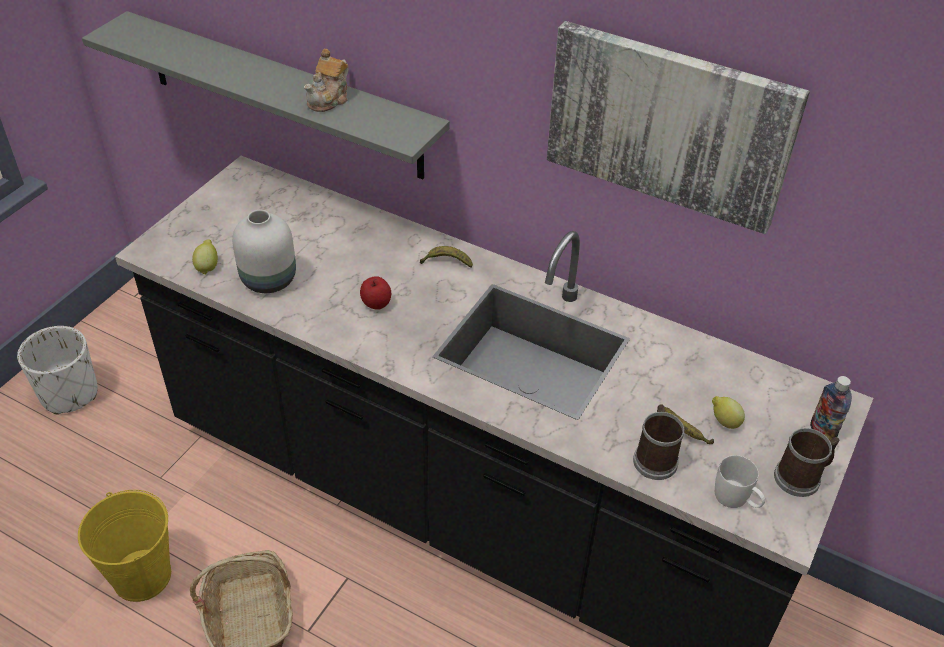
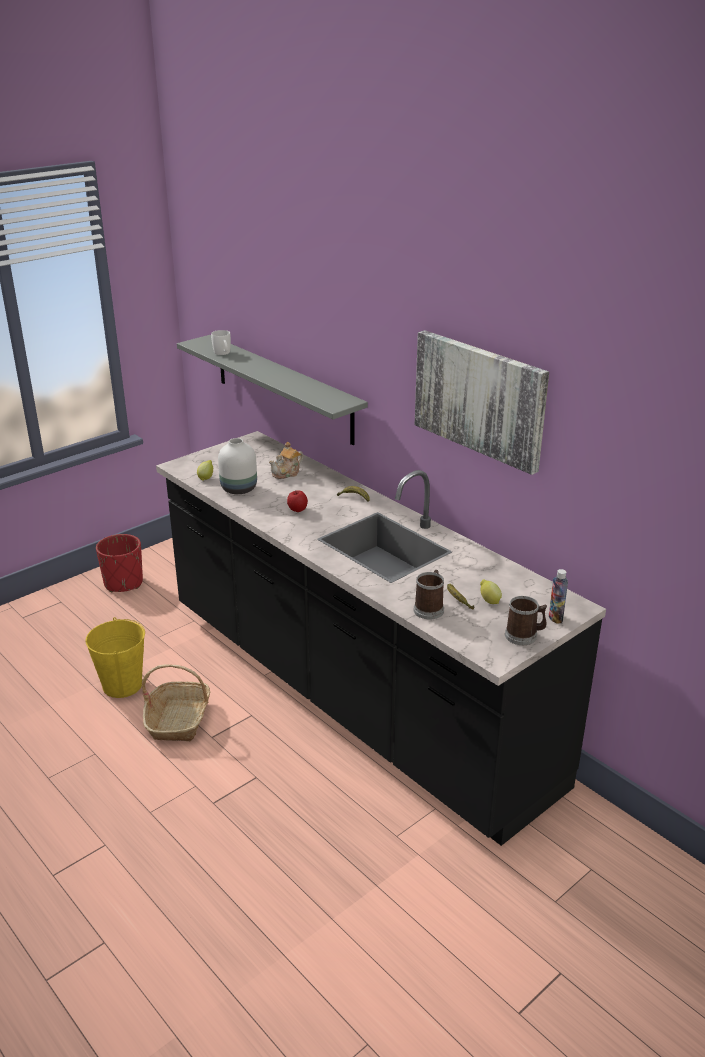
camera: 20 degrees right, 15 degrees down
(69, 394) = (123, 583): white planter -> red planter
(329, 99) = (300, 384): teapot -> teapot (287, 473)
(736, 500) = (471, 637): white mug -> white mug (223, 353)

